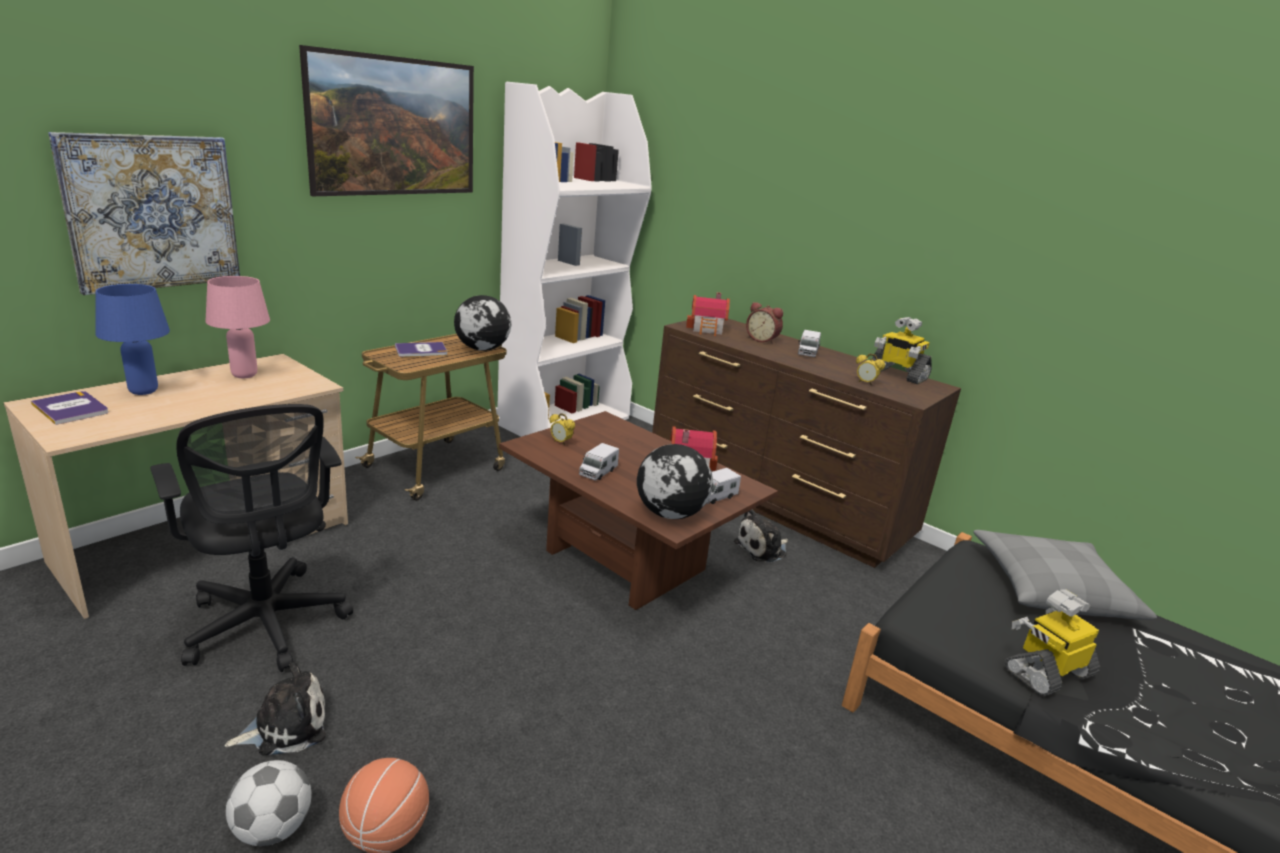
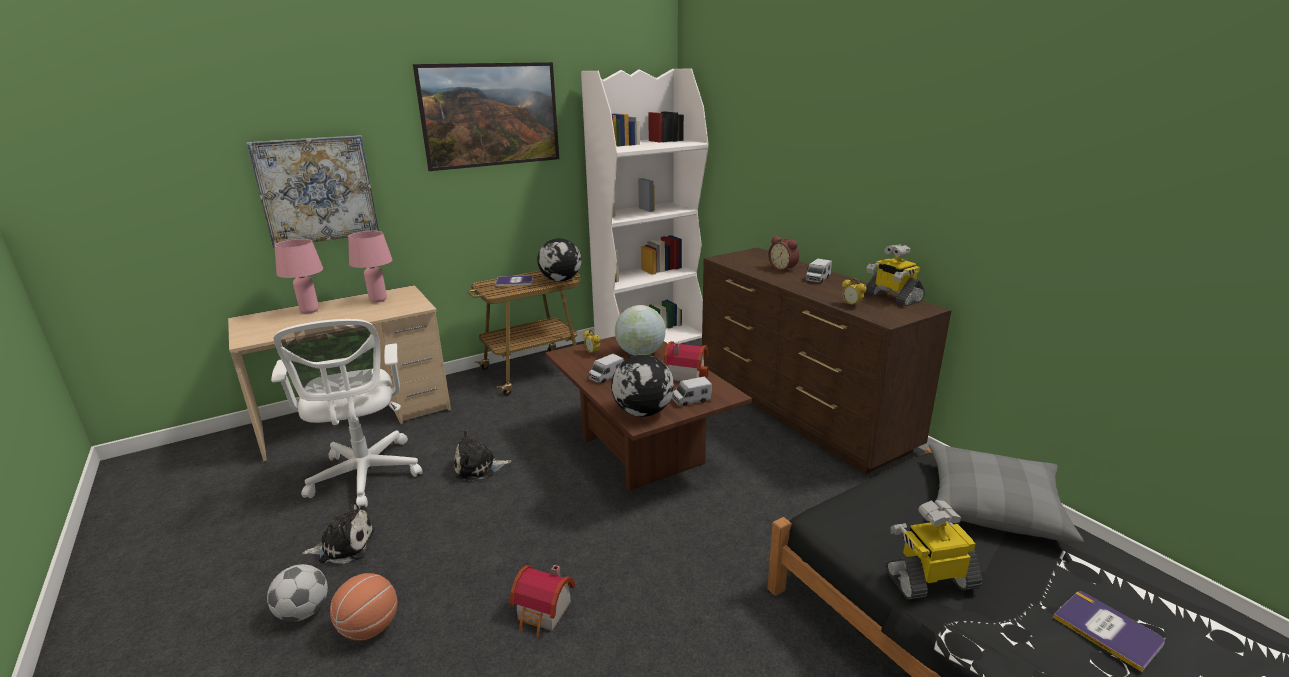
camera: 20 degrees right, 0 degrees up
(71, 409) = (261, 322): book -> book (1107, 630)
(144, 391) = (309, 311): blue table lamp -> pink table lamp
(267, 626) = (365, 477): black office chair -> white office chair
(620, 442) = (640, 353): none -> globe
(708, 329) = (740, 260): toy house -> toy house (544, 613)
(763, 549) = (766, 450): plush toy -> plush toy (479, 468)

